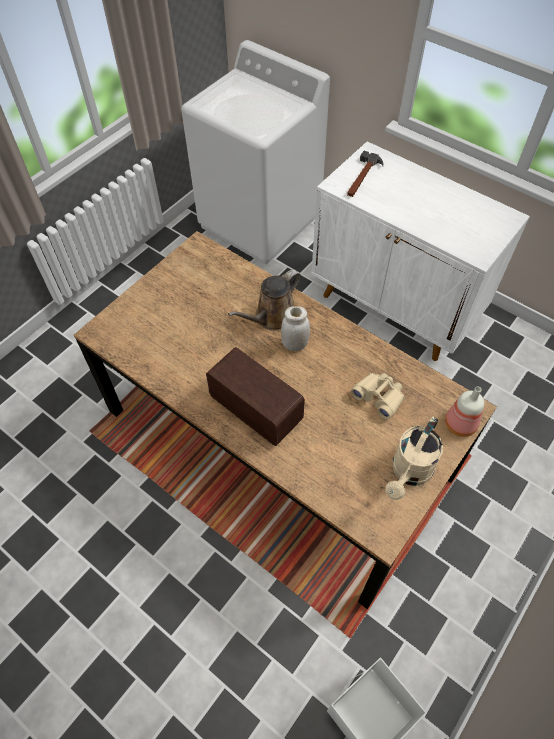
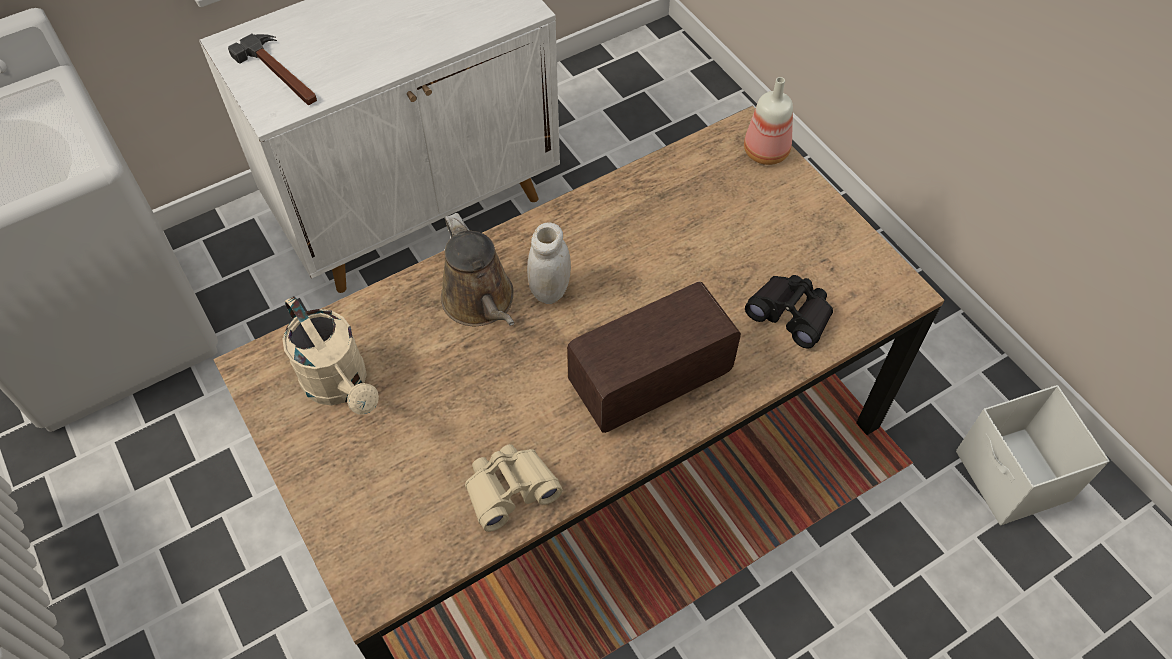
camera: 70 degrees left, 0 degrees up
(334, 471) = (791, 314): none -> black binoculars
(379, 397) = (689, 220): beige binoculars -> beige binoculars (510, 489)
(409, 473) = (820, 231): beige watering can -> beige watering can (341, 386)

